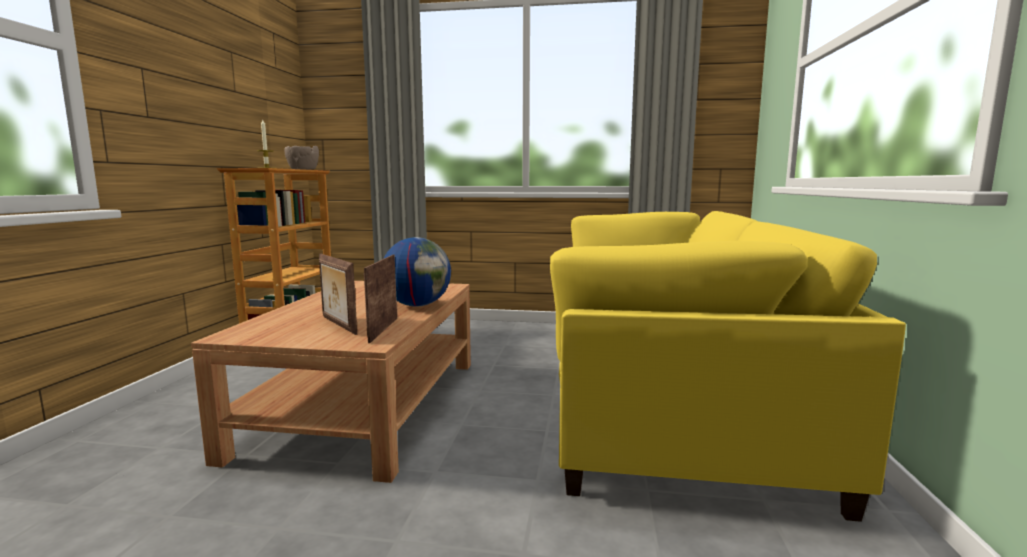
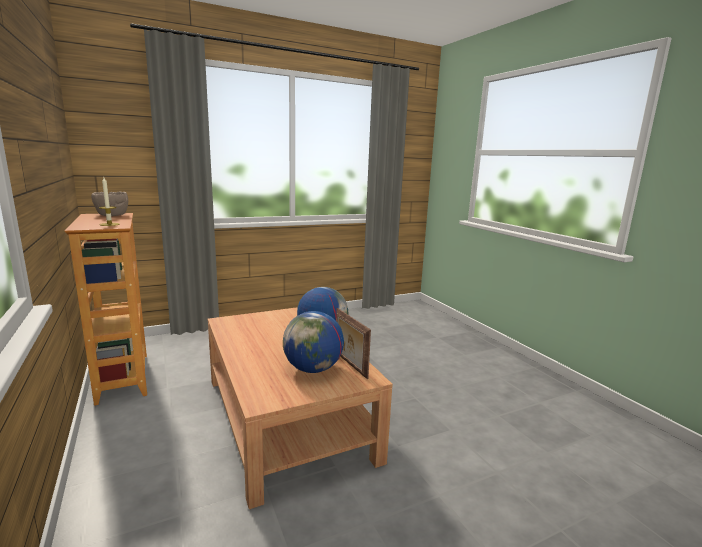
camera: 35 degrees left, 5 degrees up
(337, 325) = (313, 369): picture frame -> globe
(667, 399) = (443, 357): yellow sofa -> none

